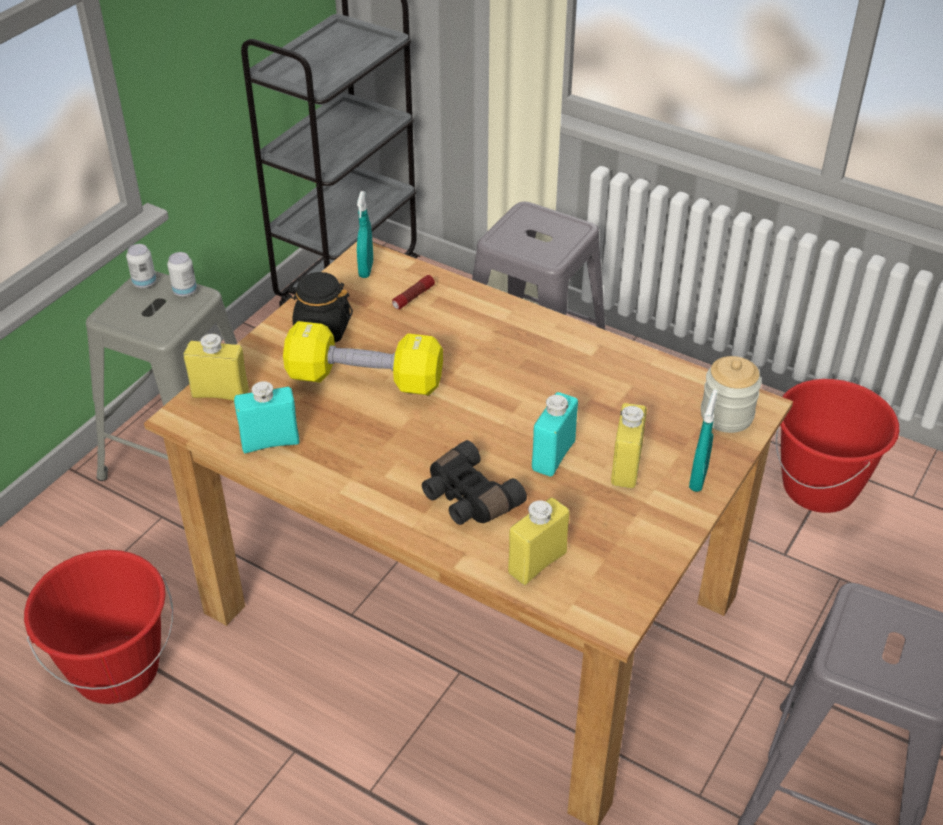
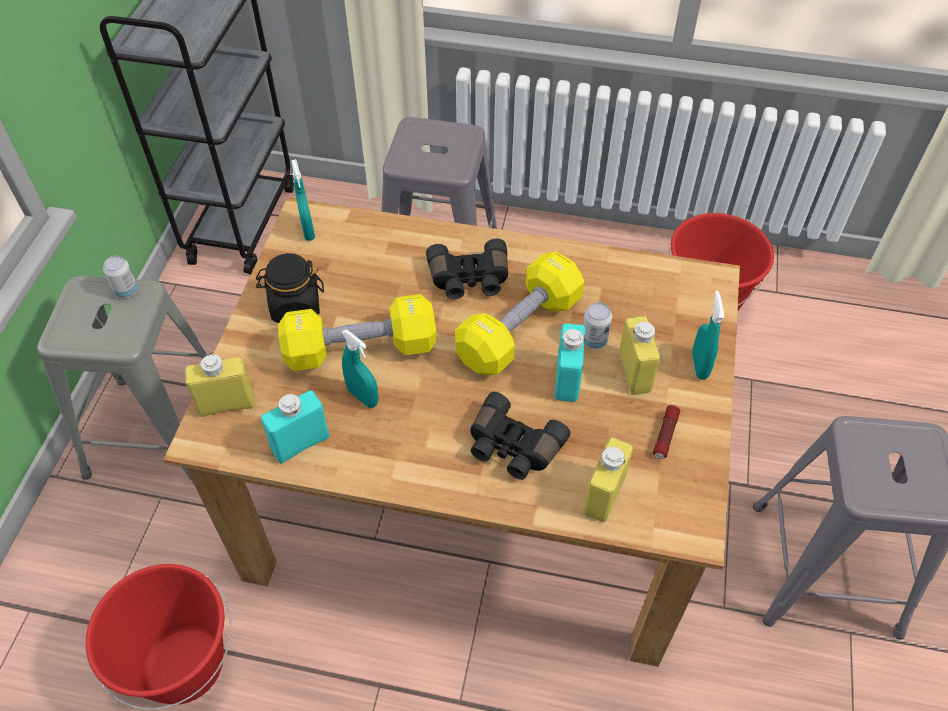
camera: 20 degrees left, 10 degrees up
(144, 283) = (81, 292): can -> can (594, 340)
(346, 419) = (363, 397): none -> turquoise spray bottle
(413, 297) = (366, 249): flashlight -> flashlight (665, 436)
(500, 347) = (469, 280): none -> black binoculars
(527, 401) = (519, 329): none -> yellow dumbbell
(726, 415) = (693, 295): jar -> none

